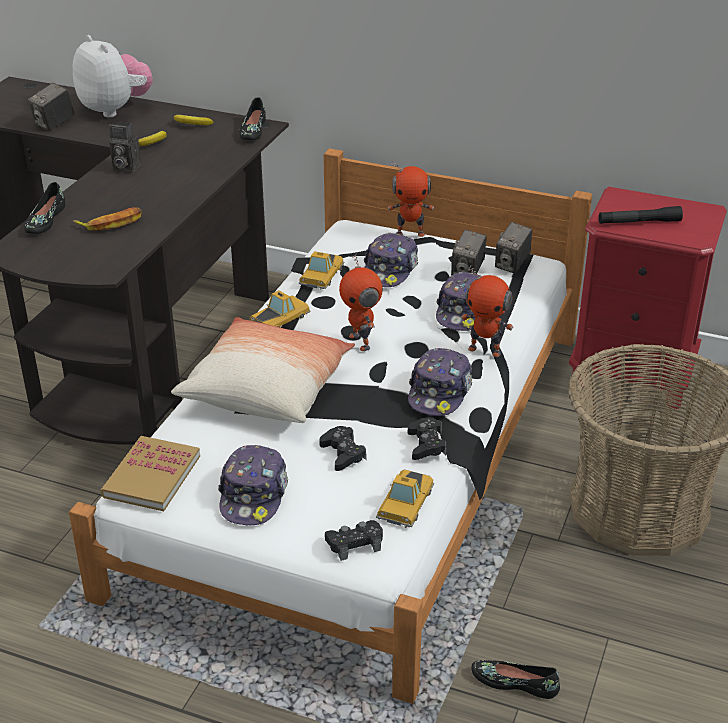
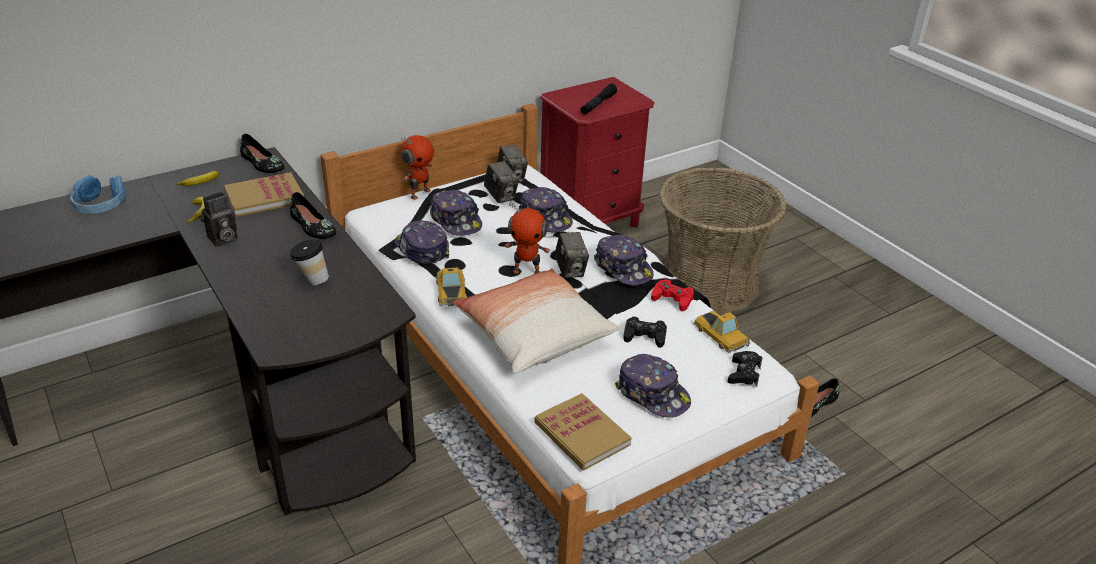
camera: 55 degrees left, 0 degrees up
(44, 220) = (250, 311): black shoe -> black shoe (312, 227)
(54, 124) = (68, 244): camera -> camera (570, 270)
(111, 223) = (311, 281): banana -> cup
(115, 109) = (101, 205): plush toy -> blue headphones
(205, 154) = (264, 197): none -> book
(321, 275) = (421, 250): toy car -> cap
(426, 444) = (672, 299): black game controller -> red game controller
(485, 350) = (597, 231): toy robot -> none

